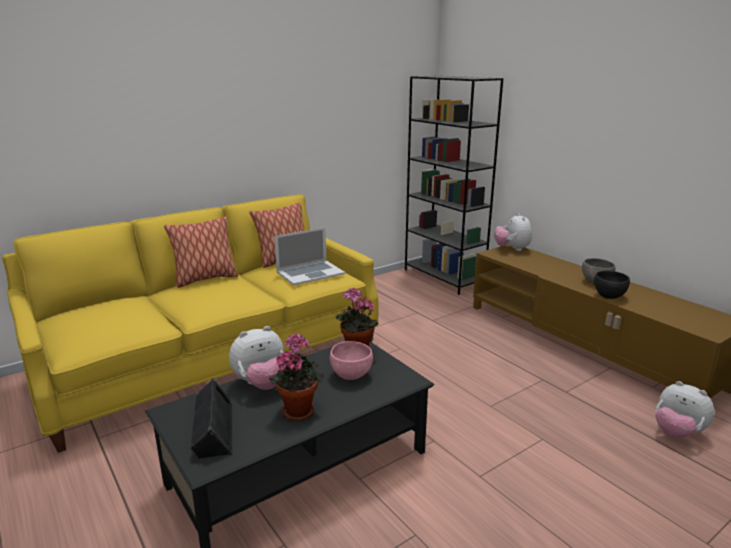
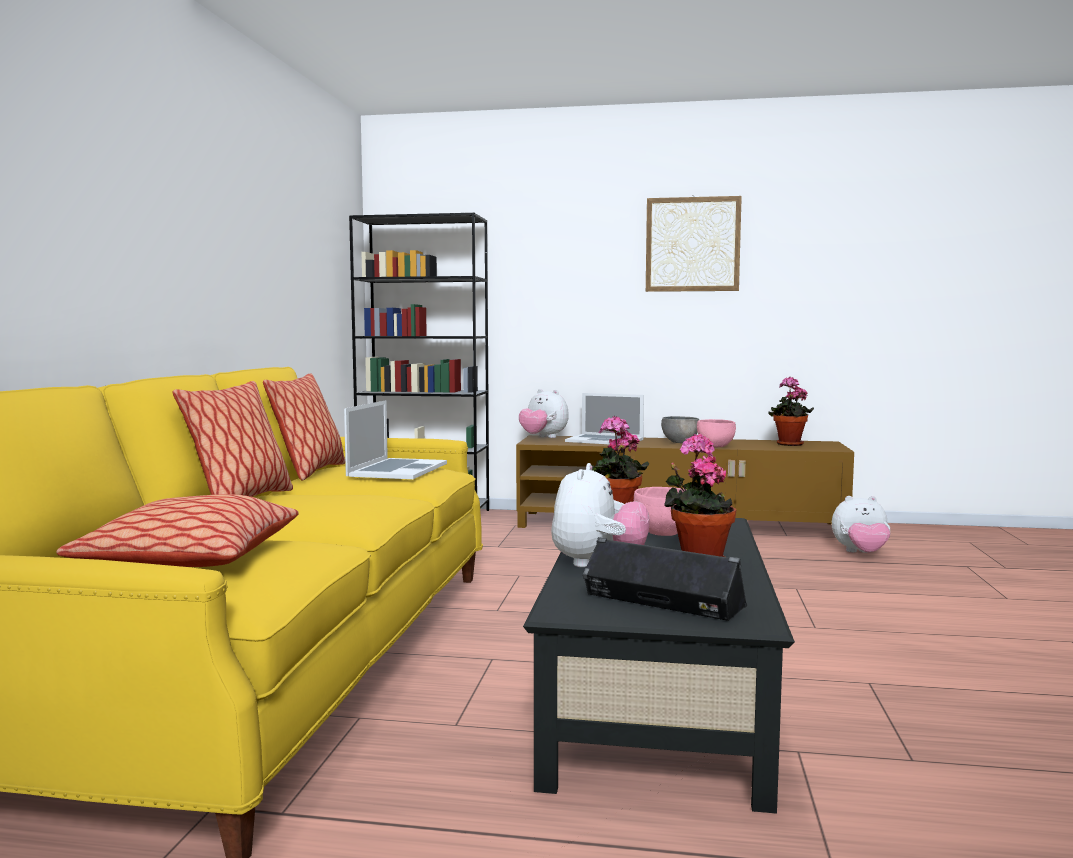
camera: 45 degrees left, 15 degrees down
(97, 320) = (189, 558): none -> pillow
(544, 264) = (605, 440): none -> laptop
(609, 296) = (715, 446): black bowl -> pink bowl
(654, 109) = (692, 243): none -> picture
(683, 313) = (788, 444): none -> potted plant

